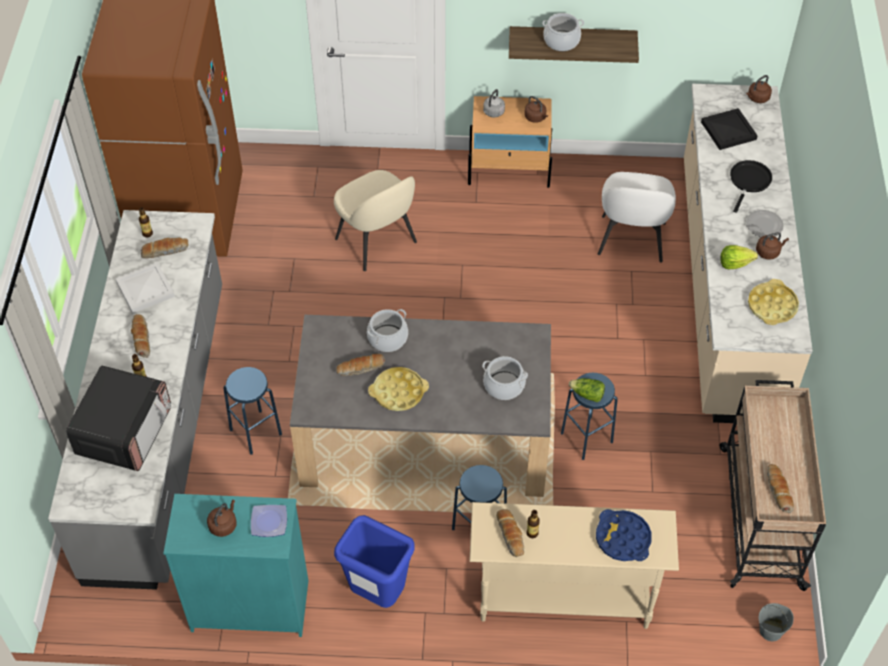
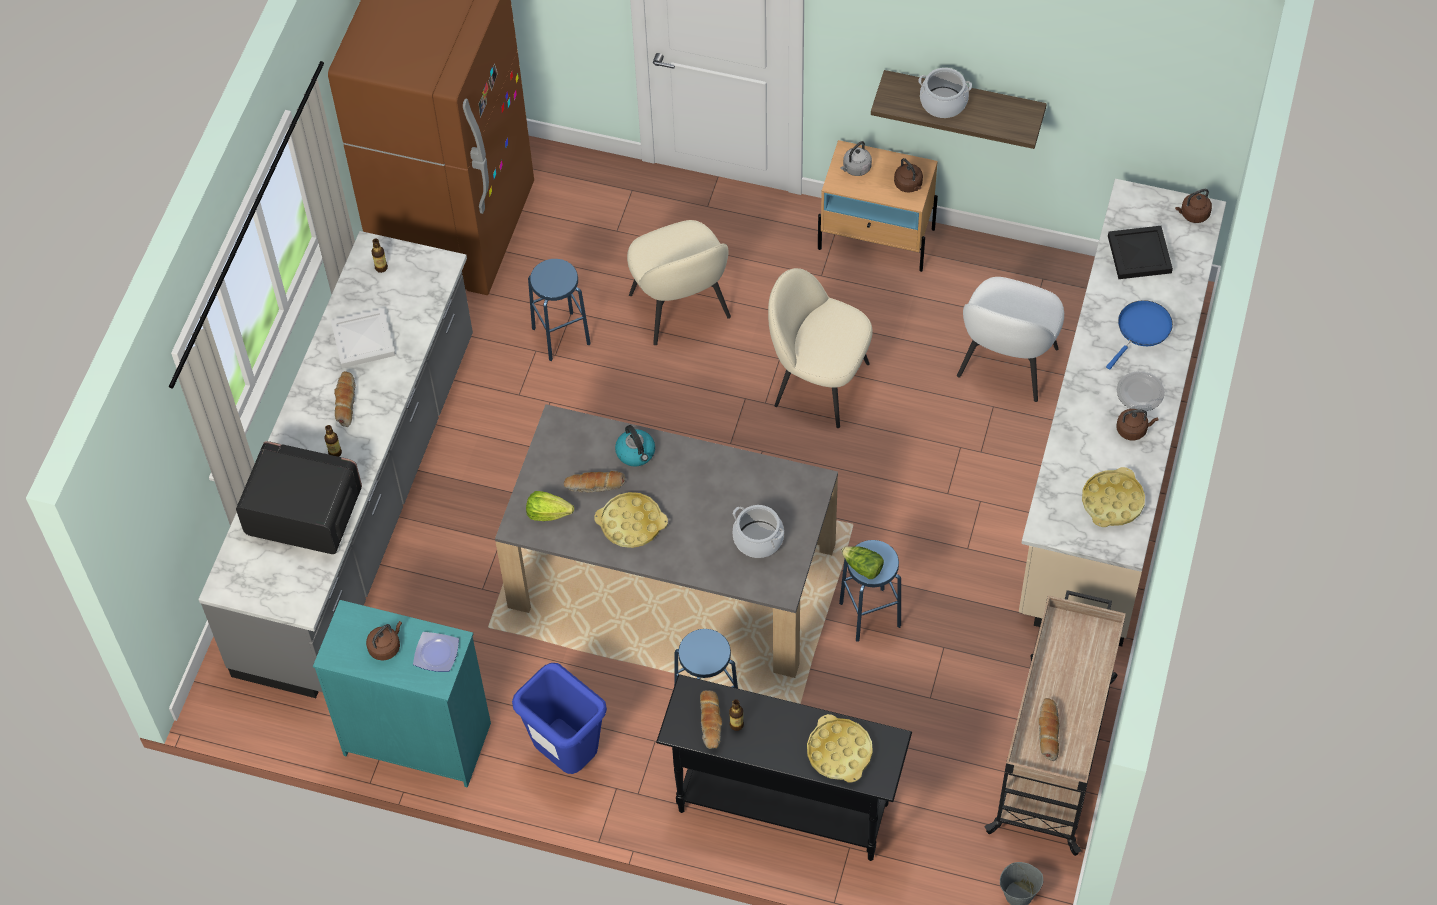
camera: 15 degrees right, 5 degrees up
(125, 431) = (303, 513): microwave -> microwave turned 105 degrees counterclockwise
(165, 250) = (397, 294): bread -> none
(255, 432) = (472, 529): blue stool -> blue stool (561, 336)
(387, 338) = (636, 453): cooking pot -> kettle
(496, 277) = (819, 383): none -> beige chair
(563, 599) = (782, 806): beige console table -> black console table
(623, 538) = (839, 752): blue tray -> yellow tray
(735, 263) = (1085, 437): lettuce -> lettuce (548, 513)
(749, 181) = (1142, 329): black frying pan -> blue frying pan

